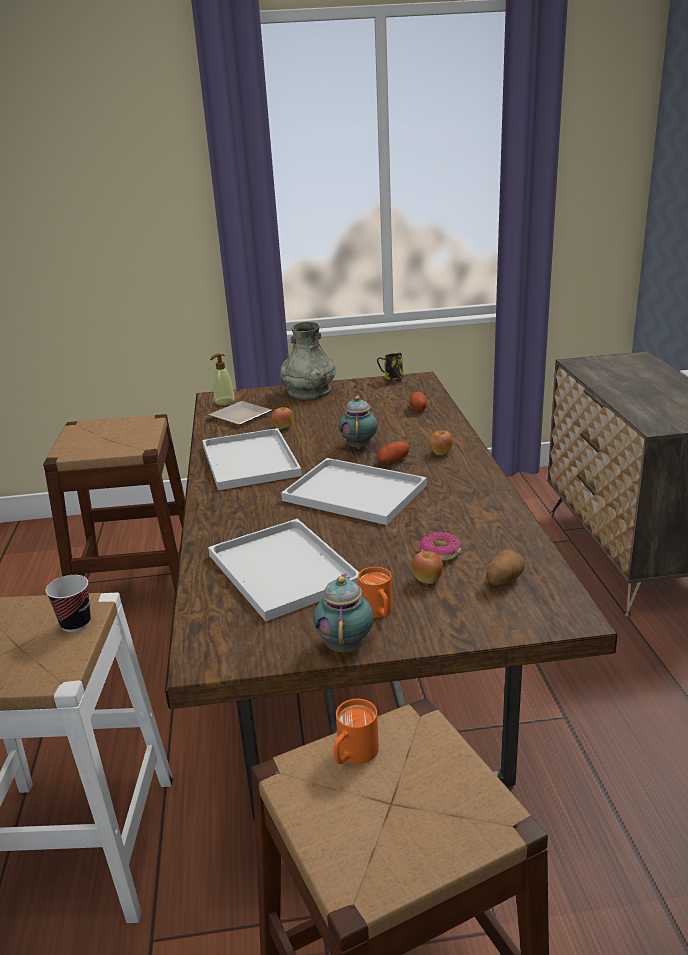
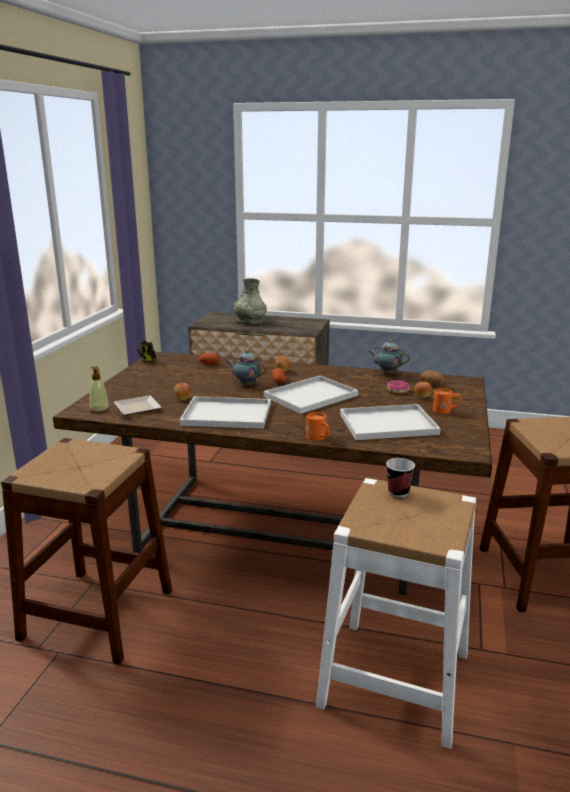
camera: 70 degrees left, 5 degrees down
(308, 391) = (125, 383): grey vase -> grey vase (250, 321)
(346, 645) = (470, 421): teapot -> teapot (387, 373)
(353, 755) = (544, 437): orange mug -> orange mug (318, 438)

